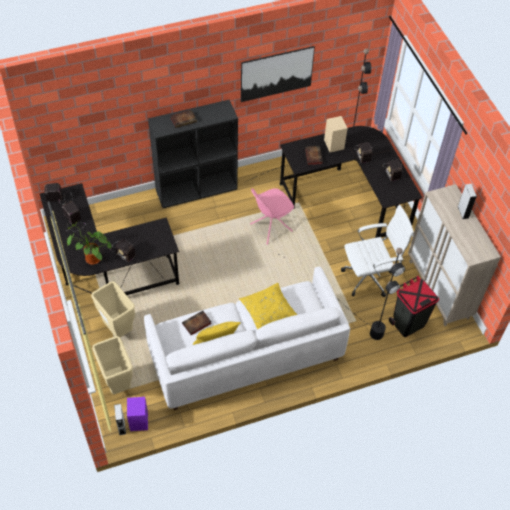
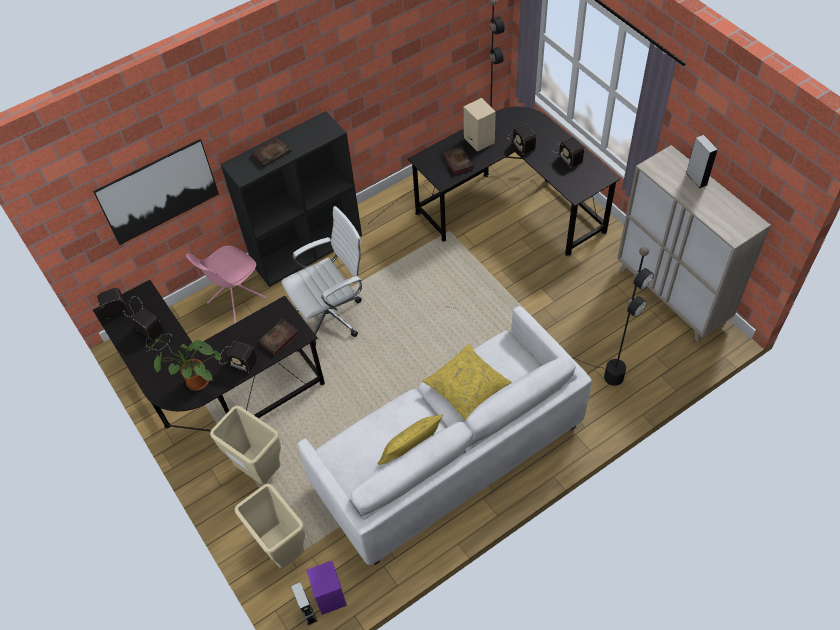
camera: 10 degrees left, 0 degrees up
(196, 324) = (373, 434): book -> book (279, 339)
(270, 228) = (423, 274): pink chair -> pink chair (236, 301)
(276, 74) = (382, 60): picture -> picture (158, 192)
(370, 277) = (577, 304): white office chair -> white office chair (332, 315)
(407, 323) = (649, 351): black trash can -> none

